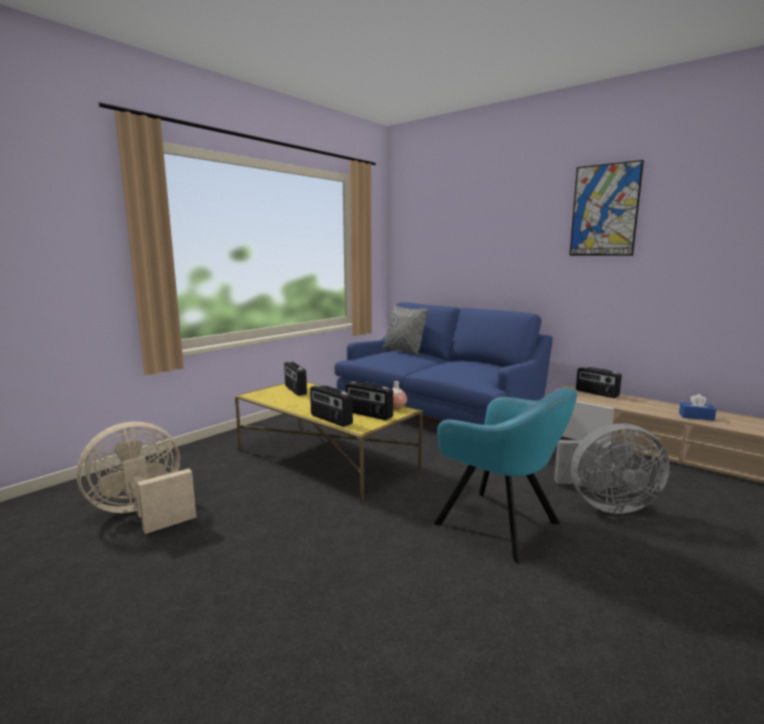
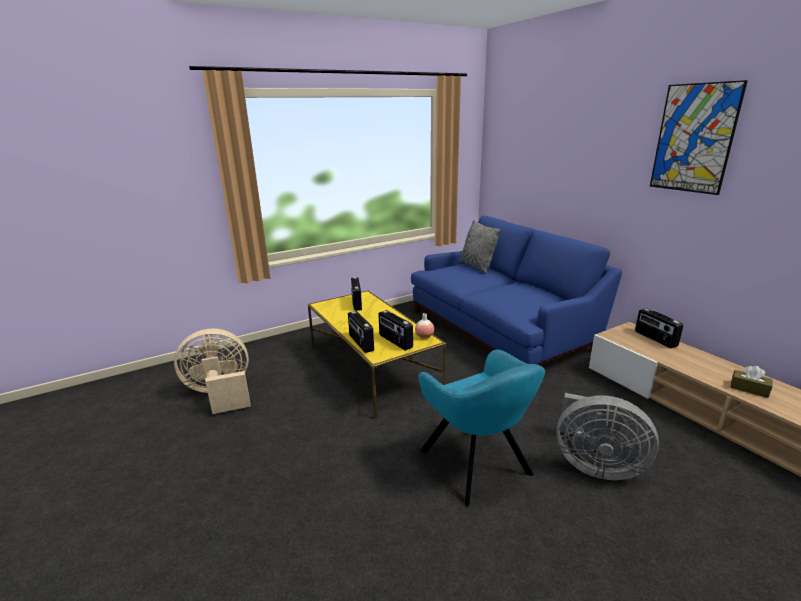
camera: 20 degrees right, 10 degrees up
(696, 417) = (749, 389): blue tissue box -> brown tissue box

